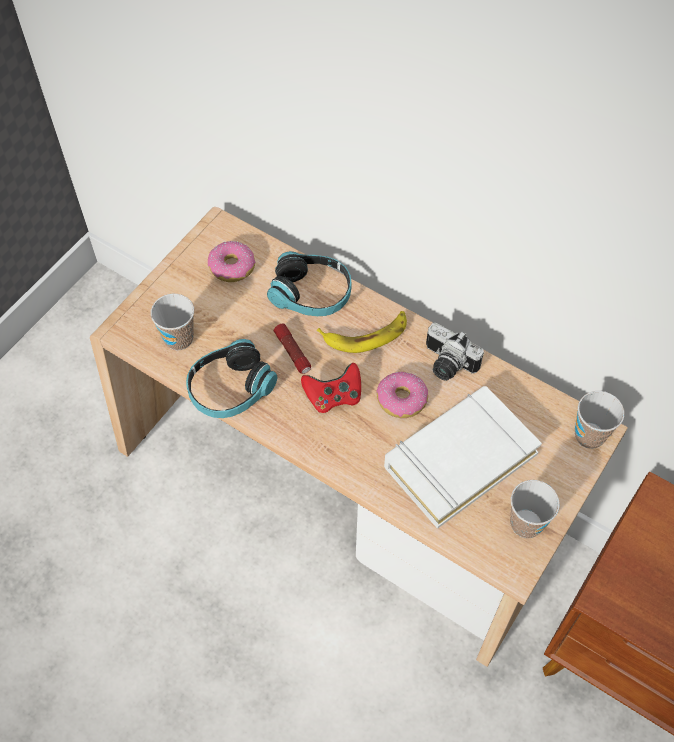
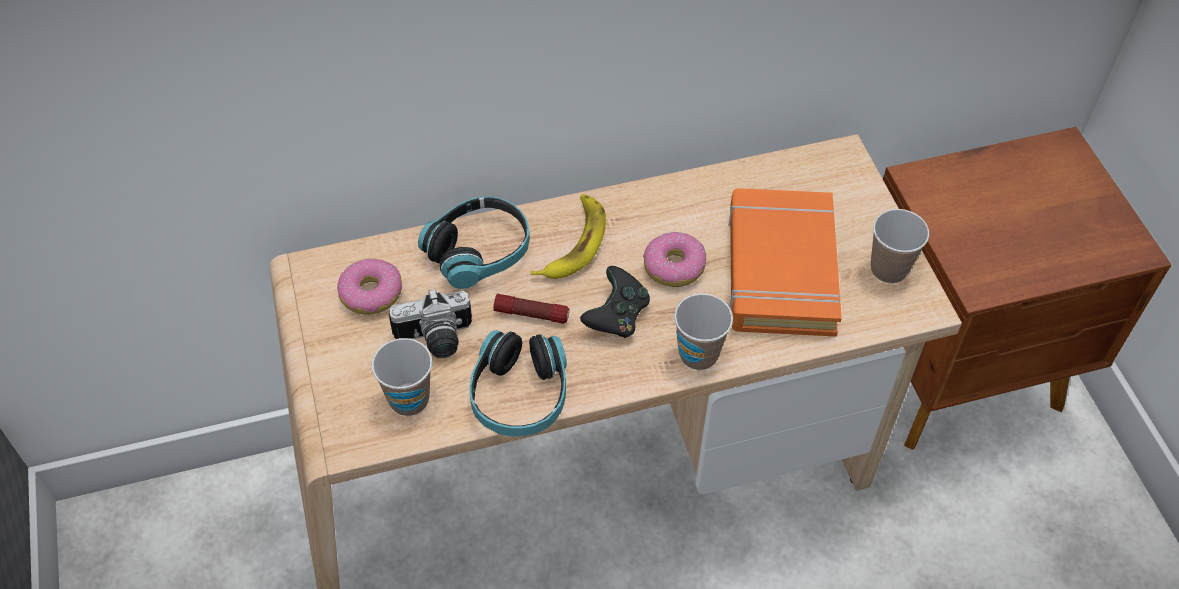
camera: 50 degrees left, 5 degrees down
(333, 396) = (617, 316): red game controller -> black game controller
(446, 365) = (670, 207): camera -> camera (435, 340)
(459, 459) = (780, 269): white book -> orange book
(589, 435) = (842, 163): cup -> cup (698, 354)

